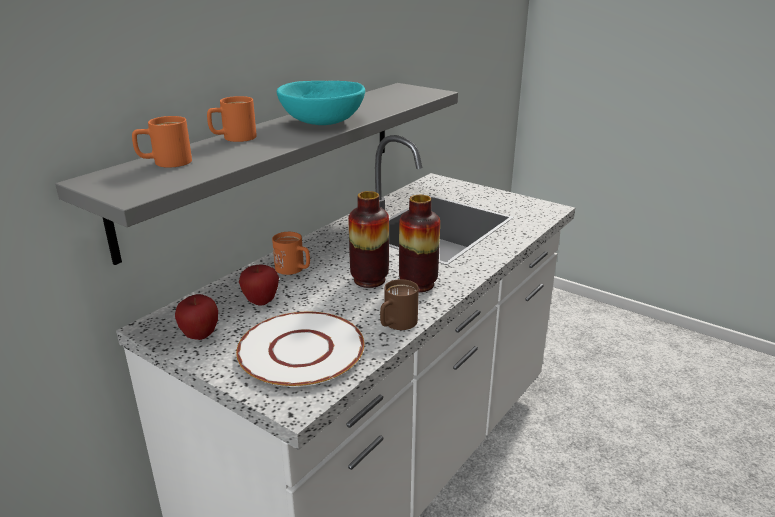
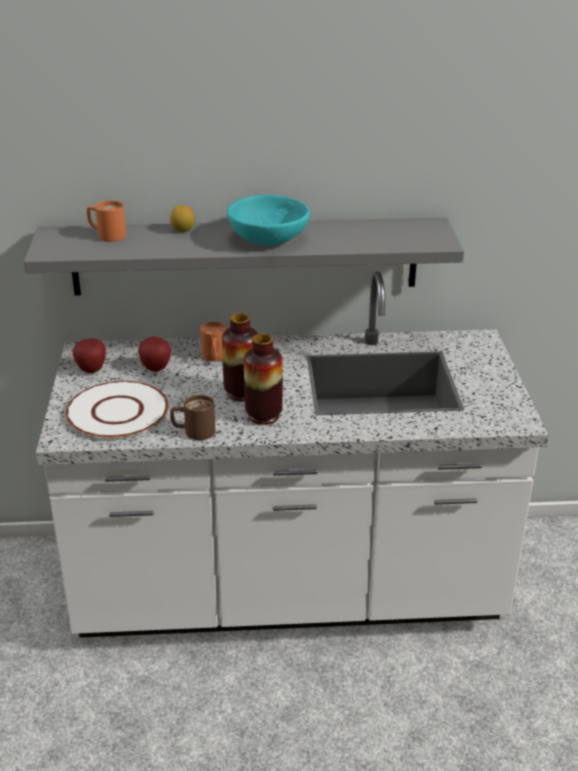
camera: 50 degrees right, 5 degrees up
(233, 138) = (183, 230): orange mug -> lemon

